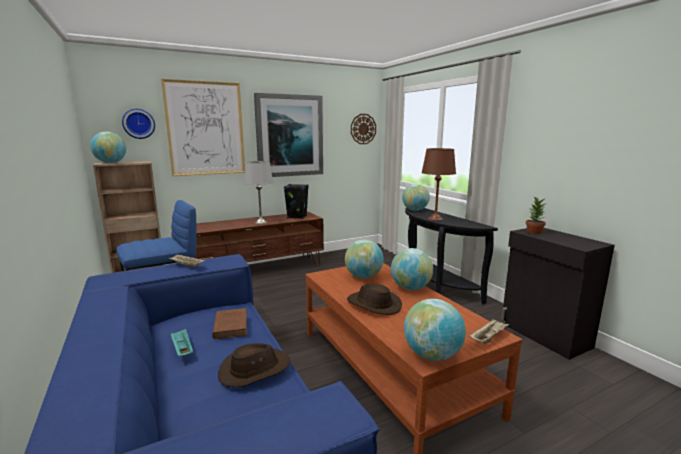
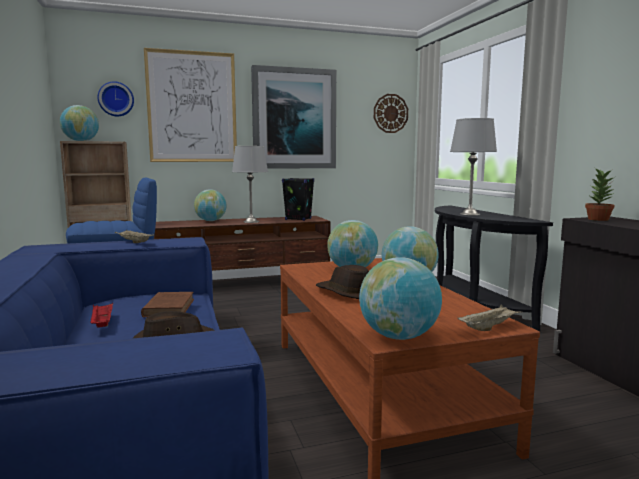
camera: 10 degrees right, 5 degrees down
(182, 349) = (102, 323): turquoise tray -> red tray
(415, 210) = (447, 208): globe -> globe (210, 221)
(435, 219) = (470, 214): brown table lamp -> grey table lamp

